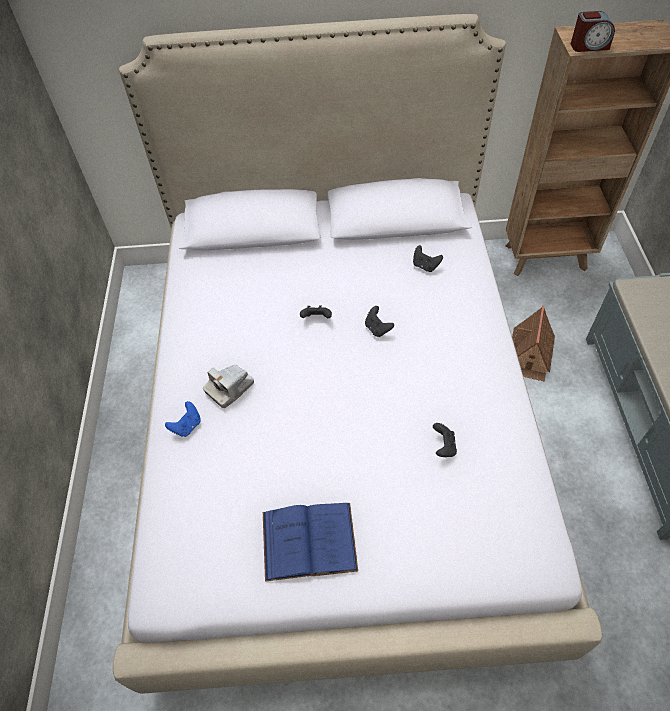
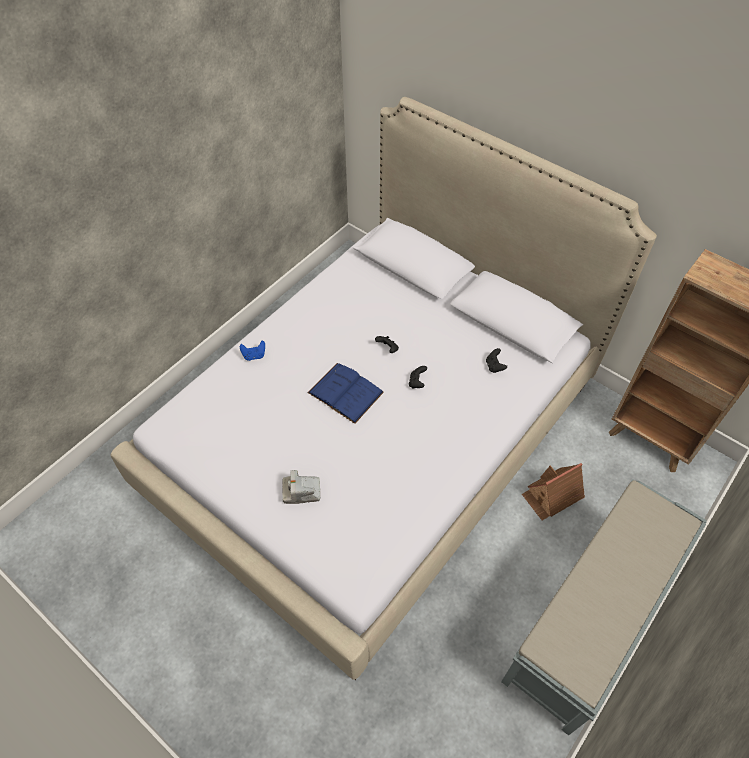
camera: 40 degrees right, 0 degrees up
(230, 388) = (296, 352): camera -> camera (301, 491)
(309, 541) = (248, 465): blue book -> blue book (345, 392)
(443, 447) = (375, 480): black game controller -> none
(589, 46) = (709, 279): alarm clock -> none

